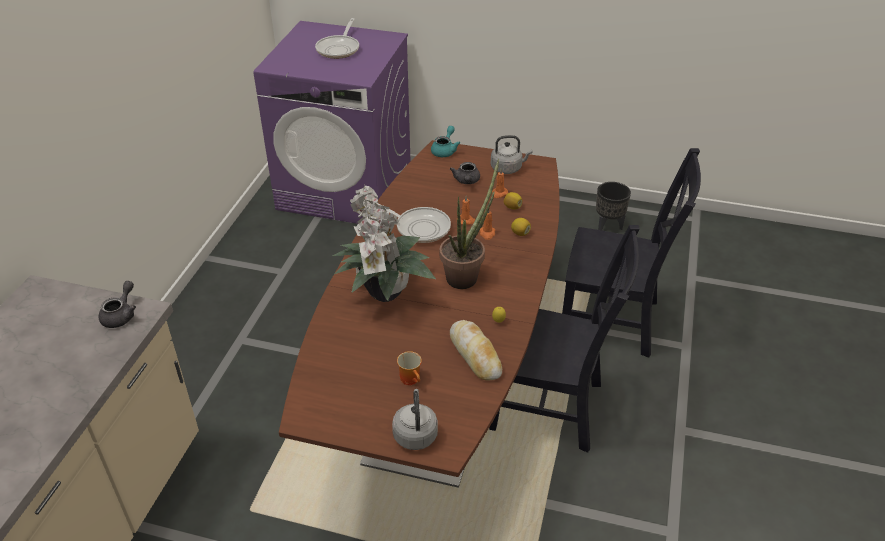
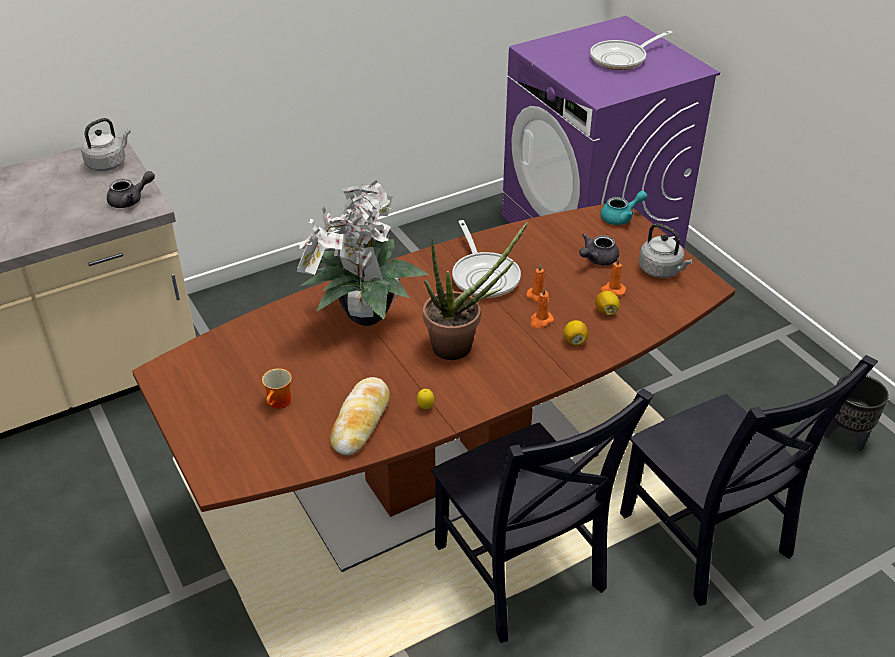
camera: 45 degrees right, 0 degrees up
(415, 434) = (216, 448): grey kettle -> grey kettle (108, 163)

